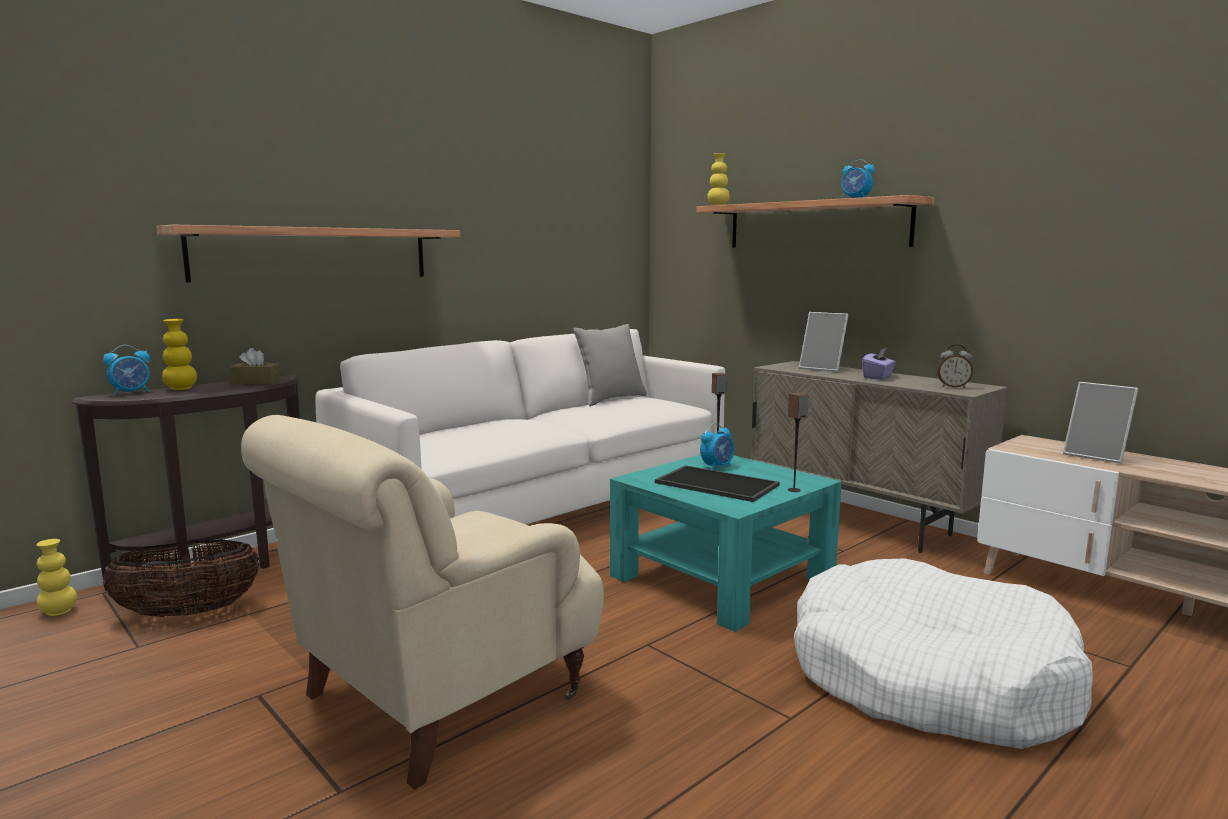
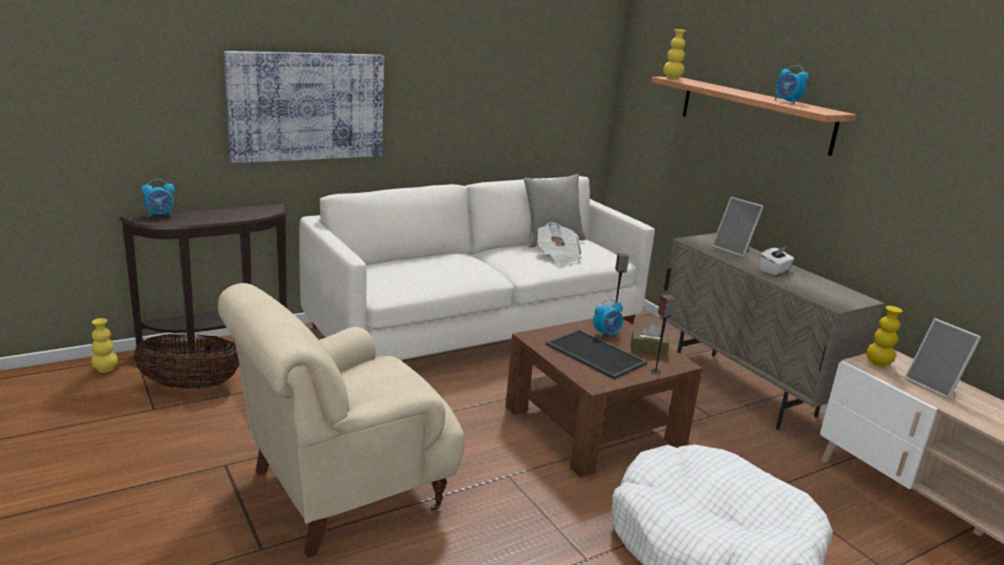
camera: 10 degrees right, 10 degrees up
(181, 389) = (196, 215): yellow vase -> yellow vase (877, 363)
(255, 382) = (252, 212): brown tissue box -> brown tissue box (648, 350)
(314, 254) = (306, 106): shelf -> picture
(626, 409) = (558, 256): none -> newspaper
(722, 578) = (594, 425): turquoise coffee table -> brown coffee table
(878, 377) = (774, 271): purple tissue box -> white tissue box
(953, 387) = (831, 296): alarm clock -> none

